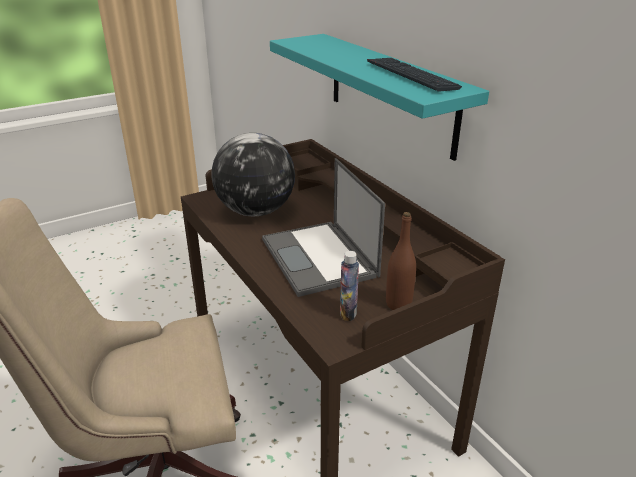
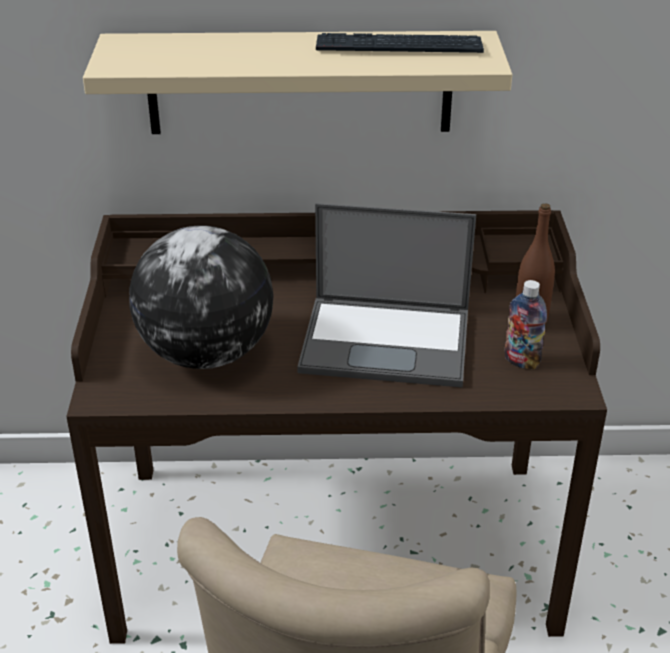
camera: 60 degrees left, 5 degrees up
(390, 93) = (300, 82): turquoise shelf -> beige shelf

